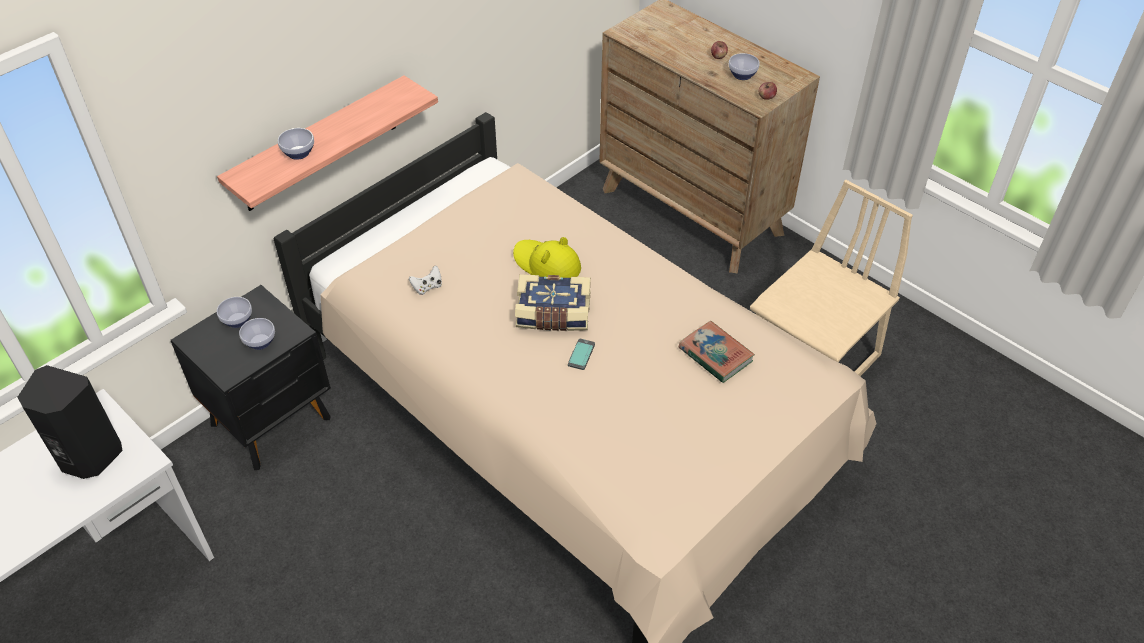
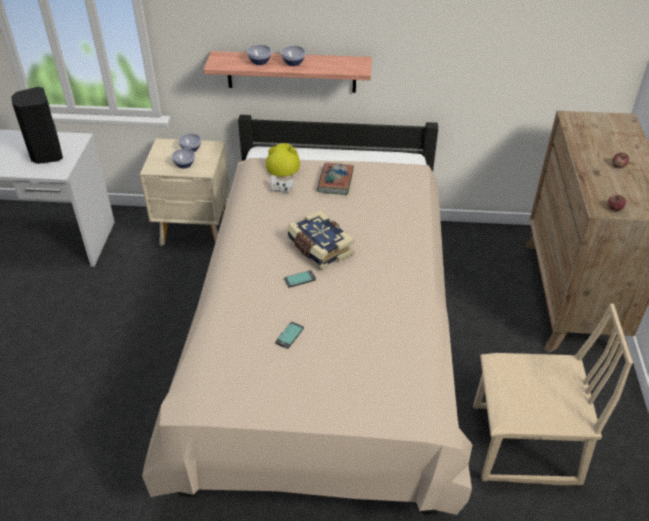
camera: 50 degrees right, 5 degrees down
(273, 421) = (196, 230): black nightstand -> beige nightstand
(547, 264) = (357, 223): yellow hat -> yellow hat (282, 162)
(649, 408) = (290, 335): none -> phone
(715, 355) = (373, 342): book -> book (335, 181)
(742, 75) = (618, 186): bowl -> bowl (293, 63)

